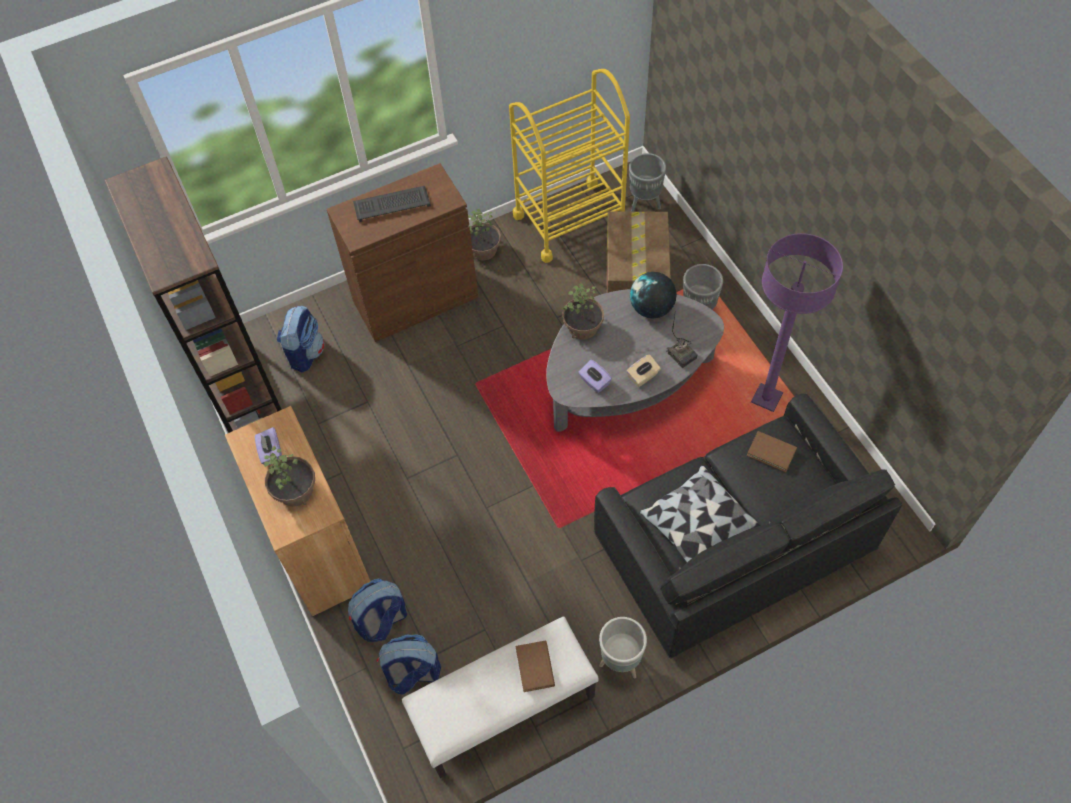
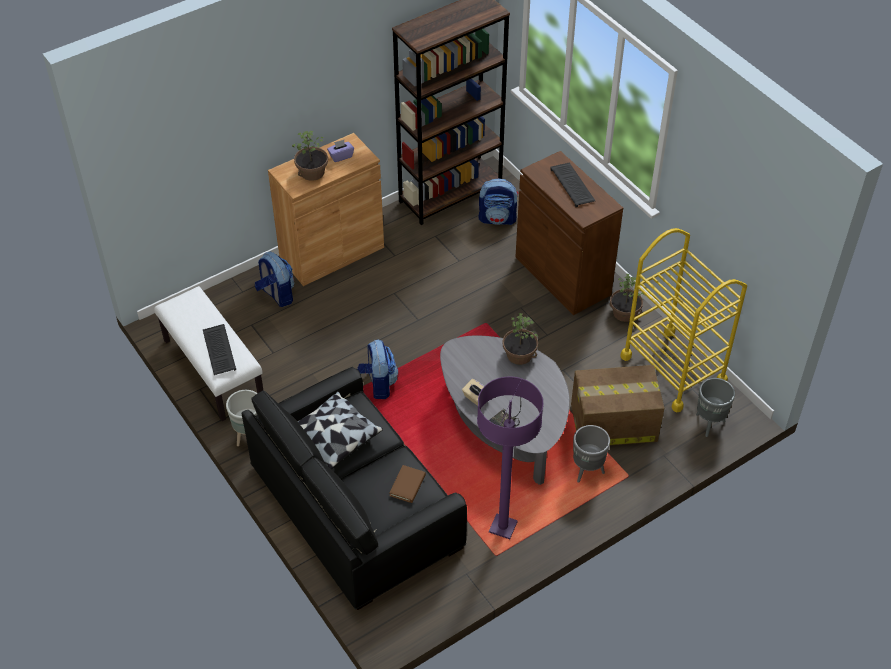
camera: 80 degrees right, 10 degrees down
(412, 674) = (238, 316): backpack -> backpack (378, 384)
(535, 667) = (218, 350): brown book -> keyboard
(594, 382) = (465, 366): purple tissue box -> none
(651, 308) = (547, 400): globe -> none

